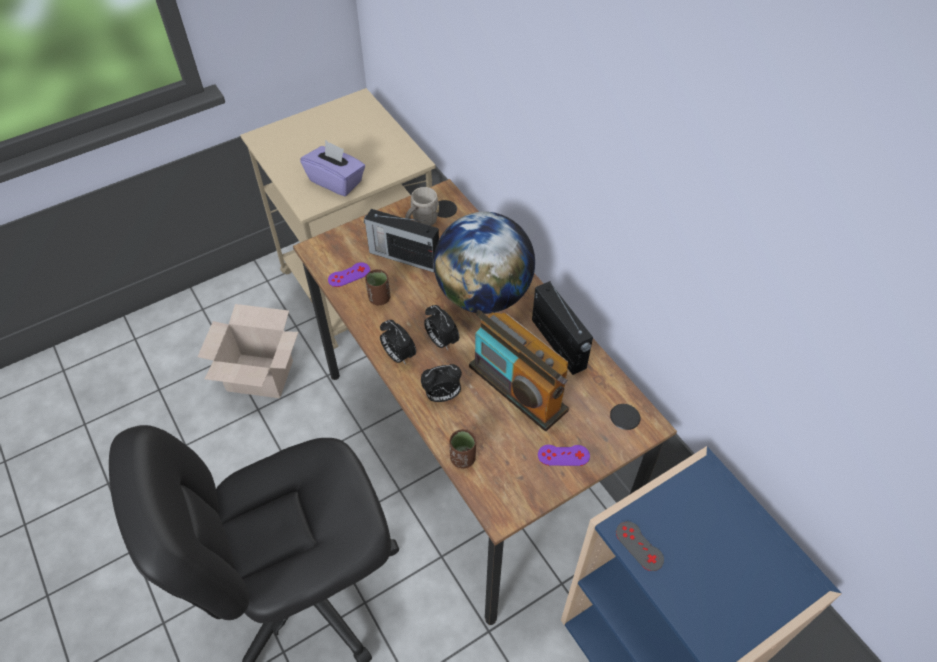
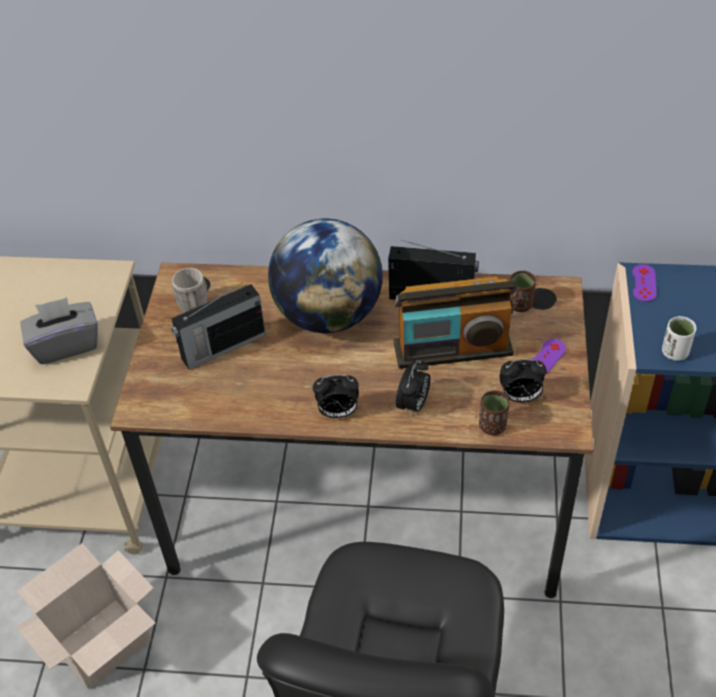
camera: 50 degrees left, 5 degrees down
(336, 181) = (66, 345): purple tissue box -> grey tissue box
(349, 275) = (200, 400): purple game controller -> purple game controller (644, 283)
(379, 298) = (255, 391): brown cup -> brown cup (520, 305)
(441, 341) = (351, 373): alarm clock -> alarm clock (520, 397)
(639, 546) = (674, 352): grey game controller -> white cup

